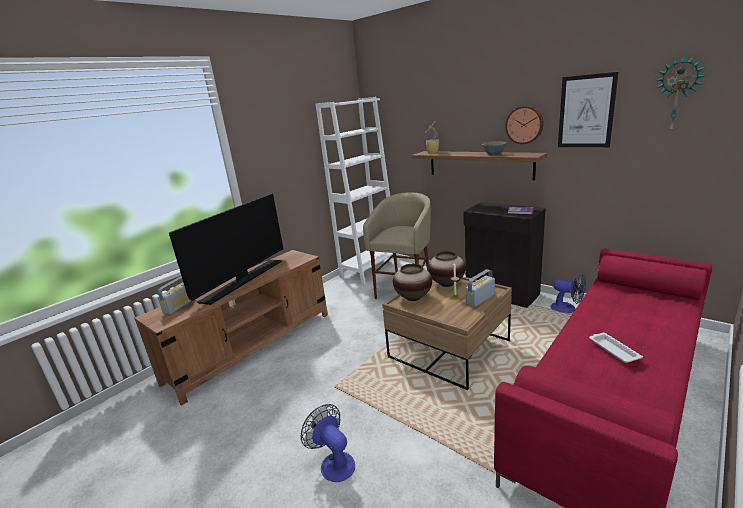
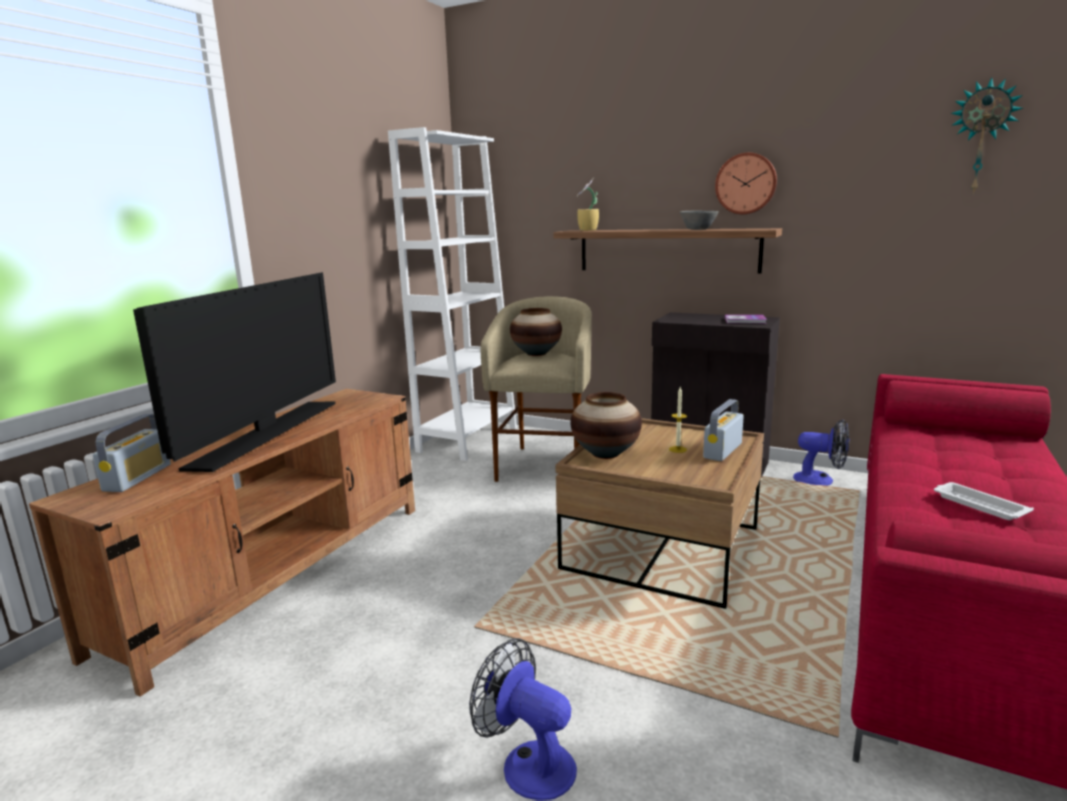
camera: 15 degrees left, 5 degrees down
(447, 283) = (652, 433): vase -> vase (536, 353)
(586, 111) = (845, 162): picture -> none

